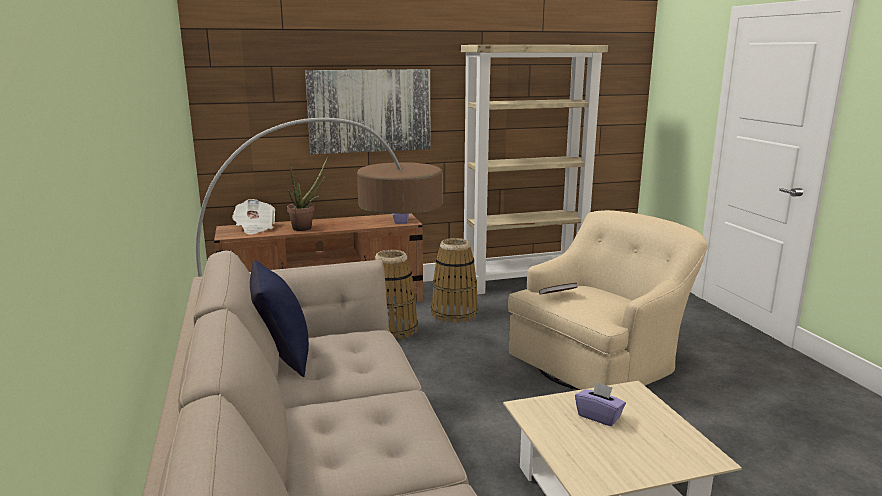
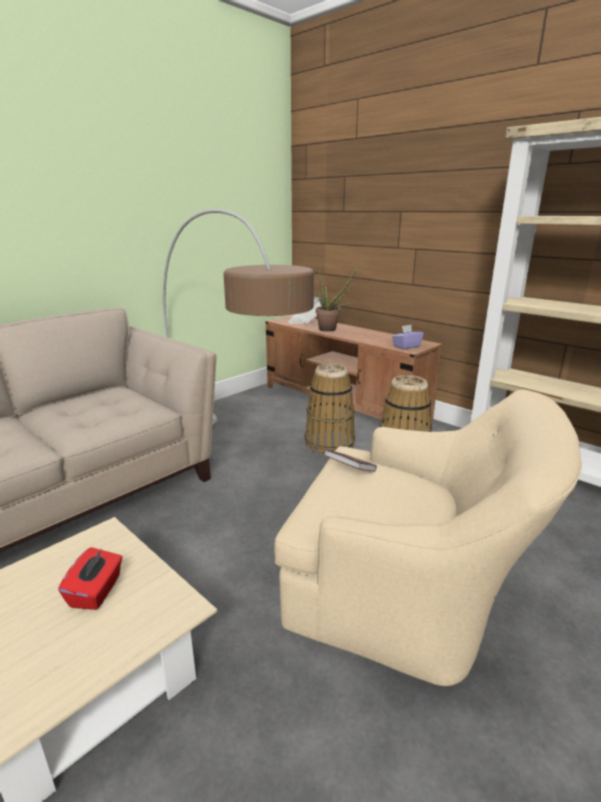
camera: 60 degrees right, 5 degrees up
(281, 358) = (90, 395): blue pillow -> none
(369, 111) = (419, 223): picture -> none
(599, 416) = (96, 592): purple tissue box -> red tissue box

